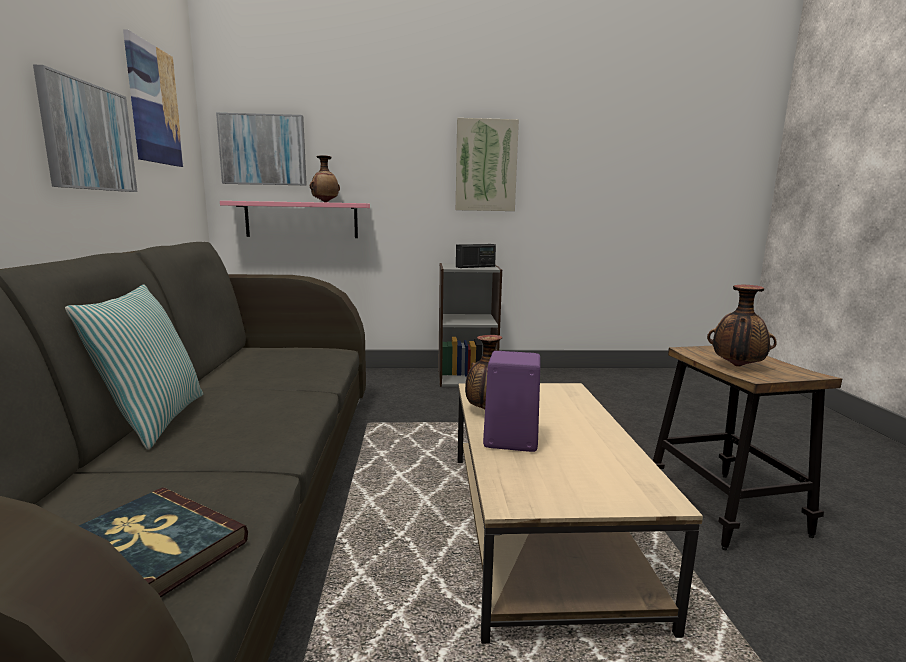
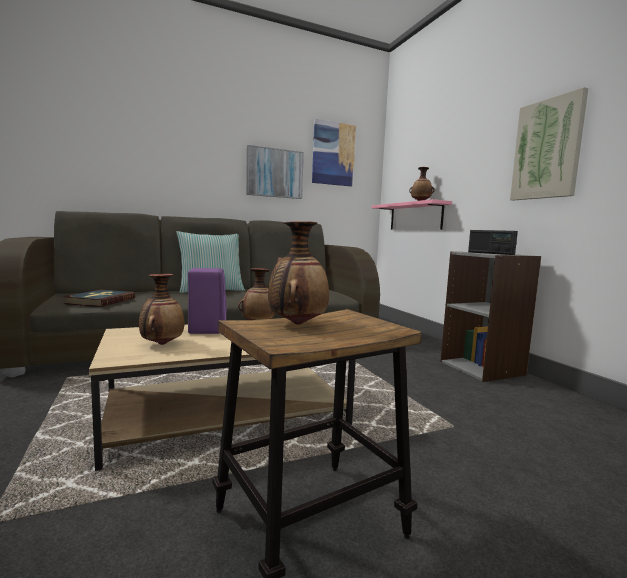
camera: 70 degrees right, 5 degrees down
(263, 150) = (404, 170): picture -> none
(587, 470) = (161, 344): none -> vase

